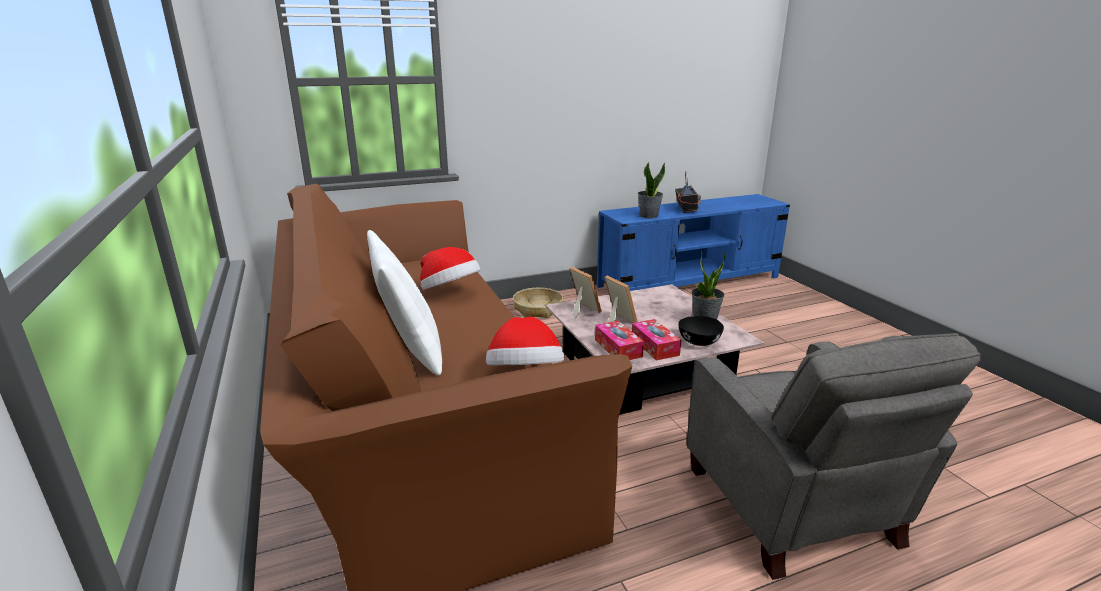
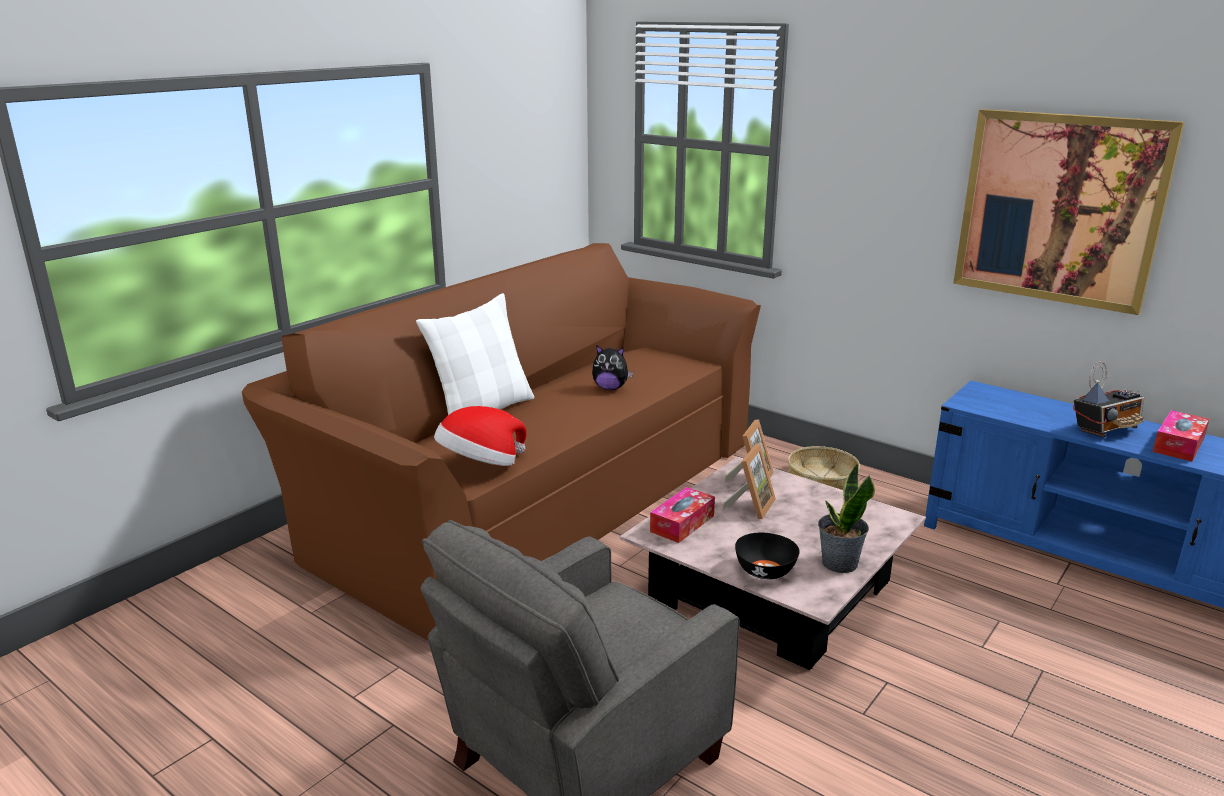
camera: 60 degrees right, 0 degrees up
(450, 292) = (610, 388): hat -> plush toy
(630, 93) = (1059, 209): none -> picture
(648, 215) = (1011, 412): potted plant -> none
(654, 346) = (714, 544): tissue box -> tissue box (1178, 445)

